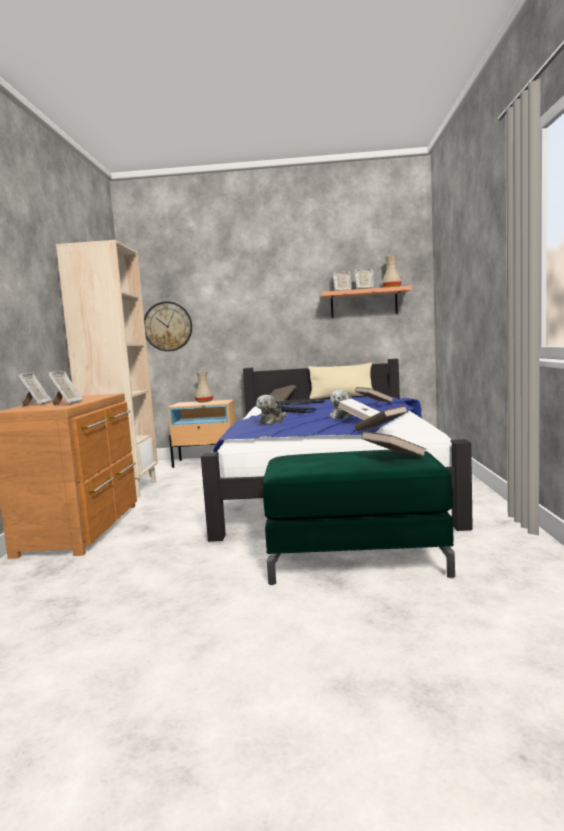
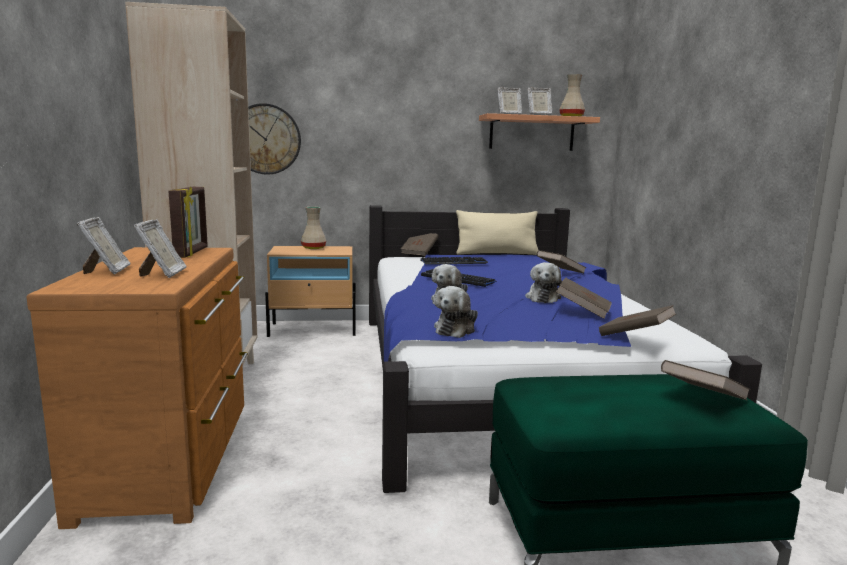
camera: 10 degrees left, 5 degrees up
(95, 396) = (192, 253): none -> picture frame
(260, 433) = (456, 329): none -> plush toy
(361, 420) = (583, 311): white book -> brown book

